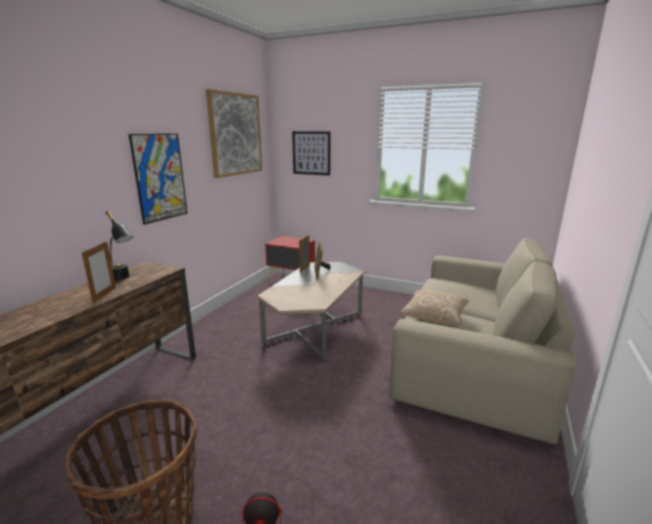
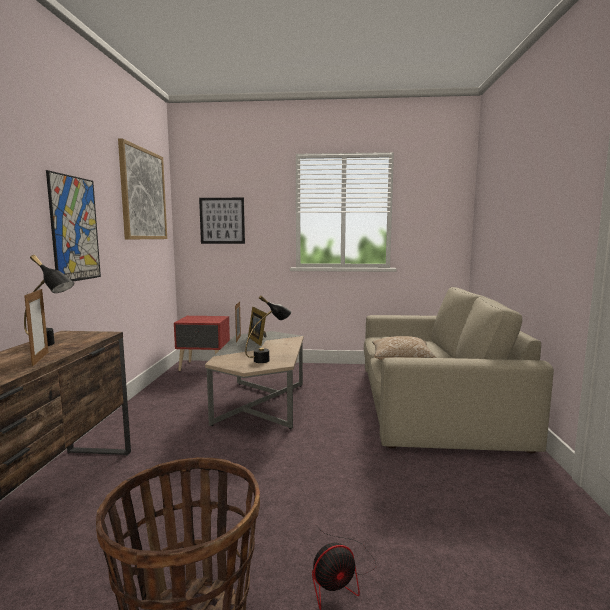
camera: 20 degrees left, 10 degrees down
(311, 298) = (268, 359): none -> black table lamp

